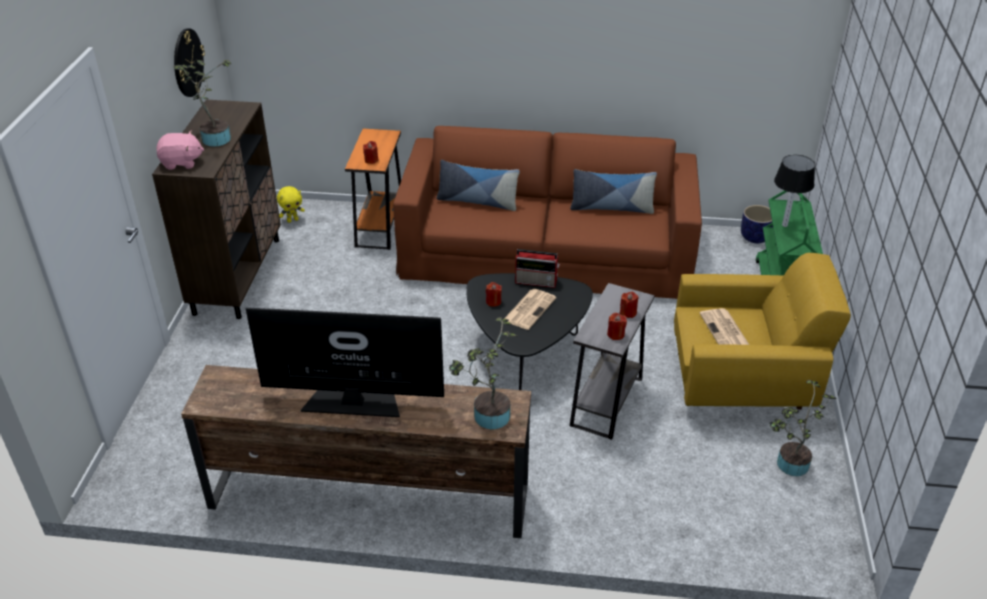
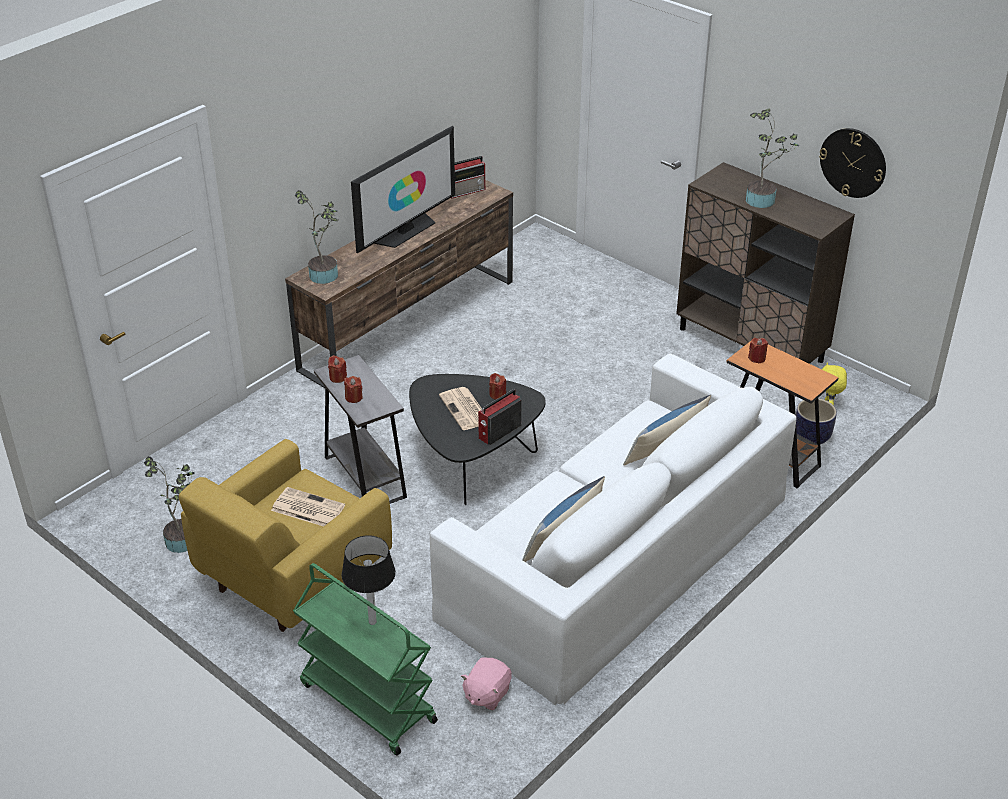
camera: 125 degrees right, 0 degrees up
(181, 163) = (729, 177): pink plush toy -> pink plush toy (486, 694)
(227, 399) = (466, 191): none -> radio
(547, 251) = (616, 555): brown sofa -> white sofa
(755, 237) = (478, 758): planter -> planter (812, 437)

